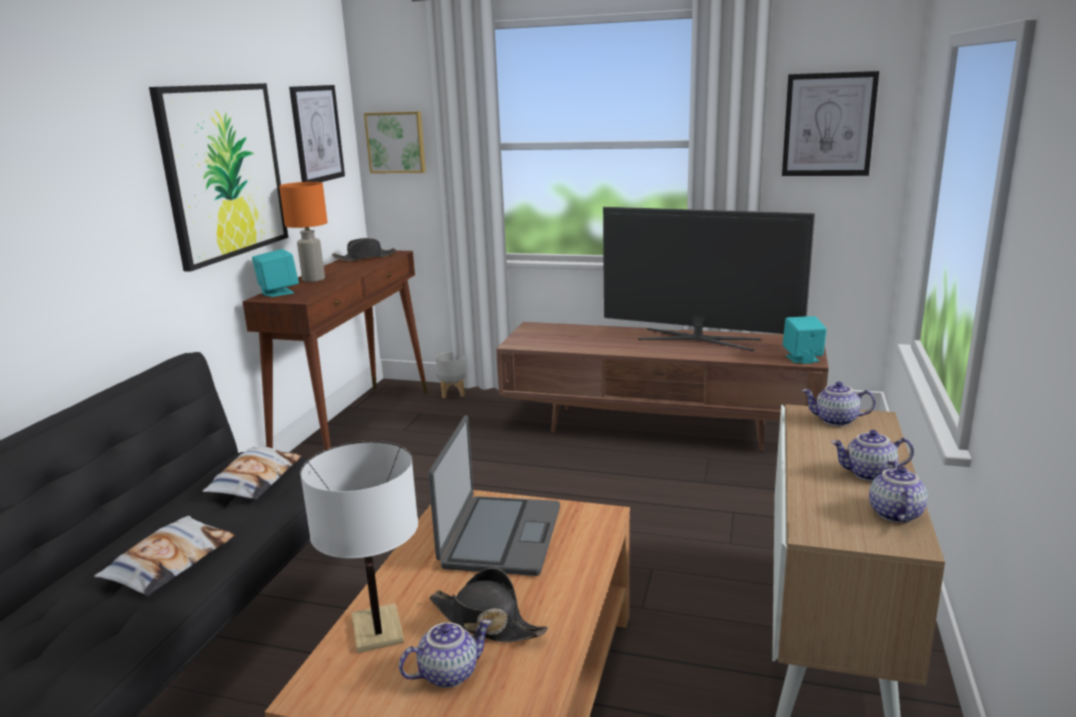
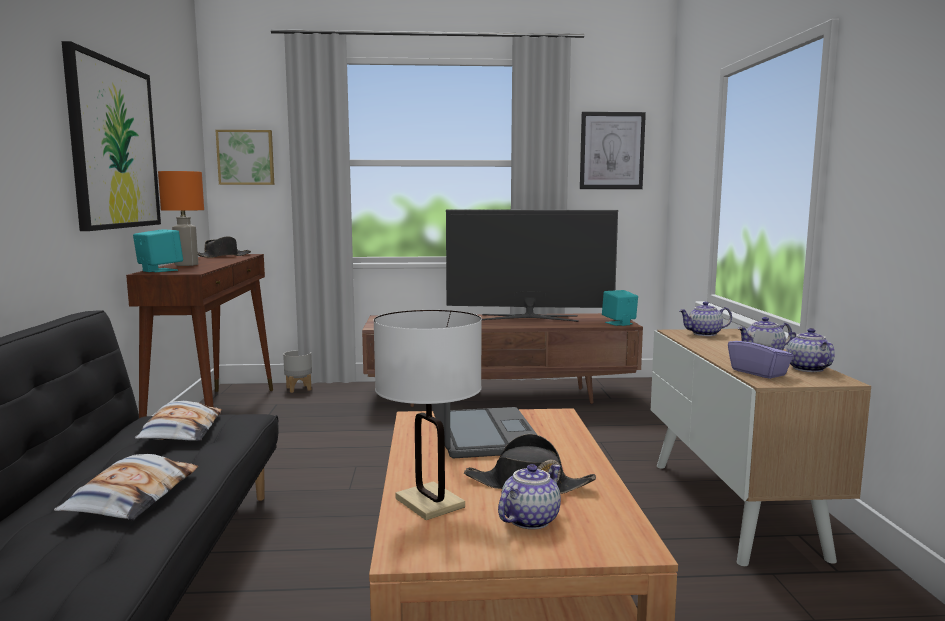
camera: 20 degrees left, 10 degrees down
(317, 134) = (179, 138): picture -> none
(821, 513) = (758, 372): none -> purple tissue box

